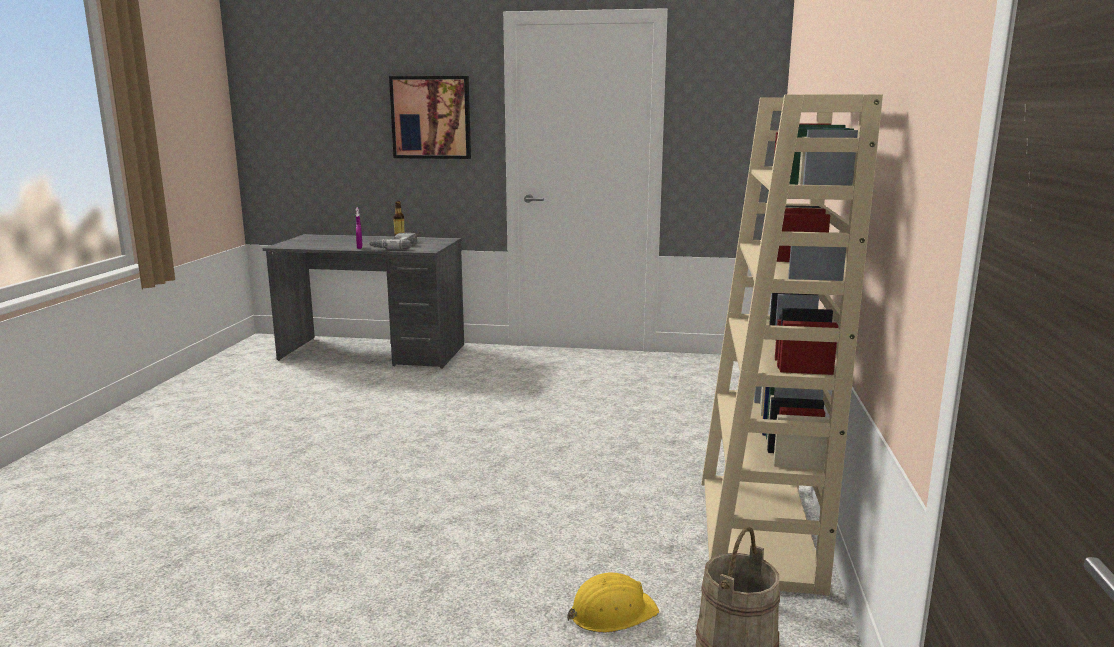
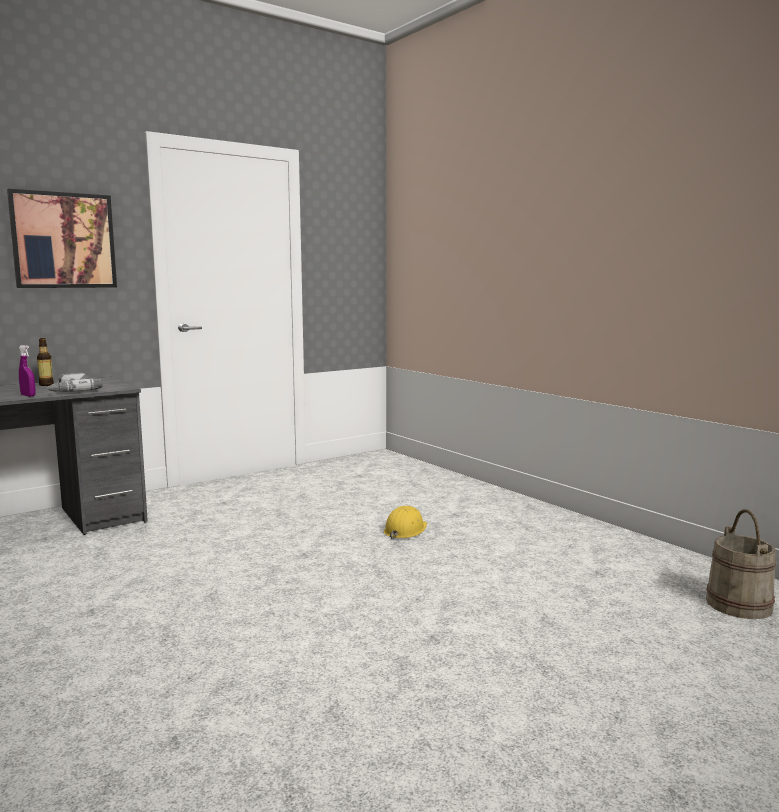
camera: 45 degrees left, 5 degrees down
(612, 612) = (659, 621): yellow hard hat -> yellow hard hat (405, 530)
(759, 533) = (614, 545): beige bookcase -> none

